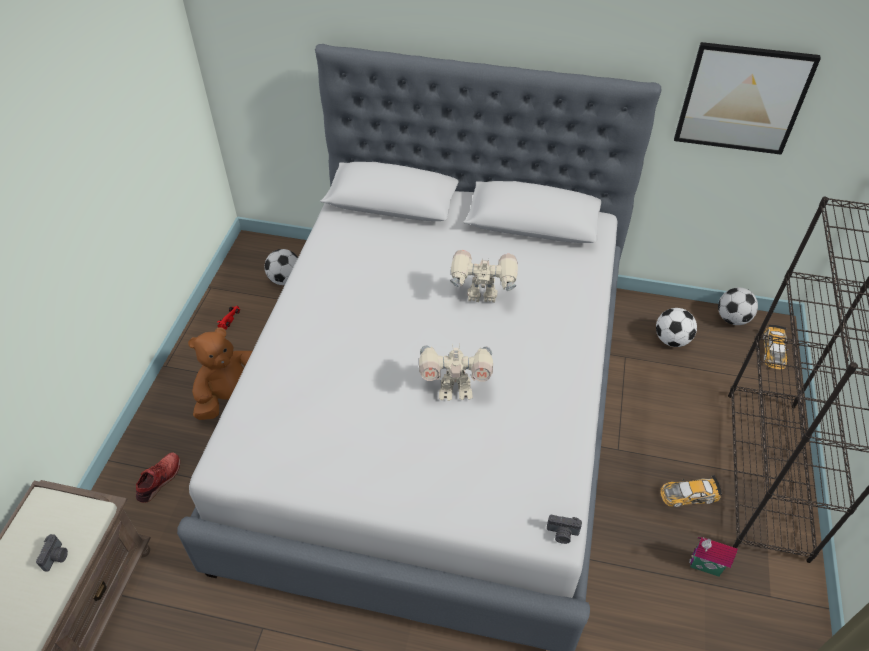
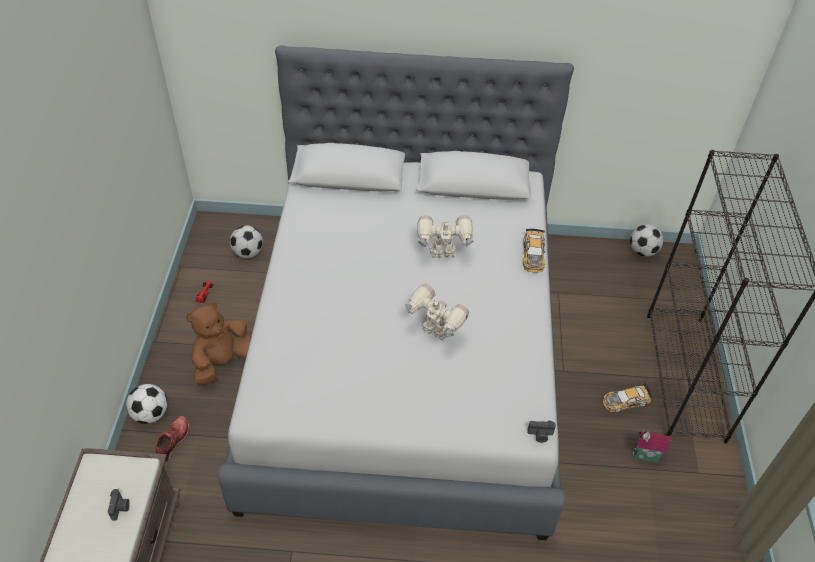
camera: 10 degrees left, 0 degrees up
(455, 390) = (435, 333): toy robot -> toy robot turned 135 degrees counterclockwise
(671, 340) = (595, 274): football -> football (151, 414)
(742, 99) = (638, 71): picture -> none
(774, 351) = (679, 275): toy car -> toy car (533, 254)

